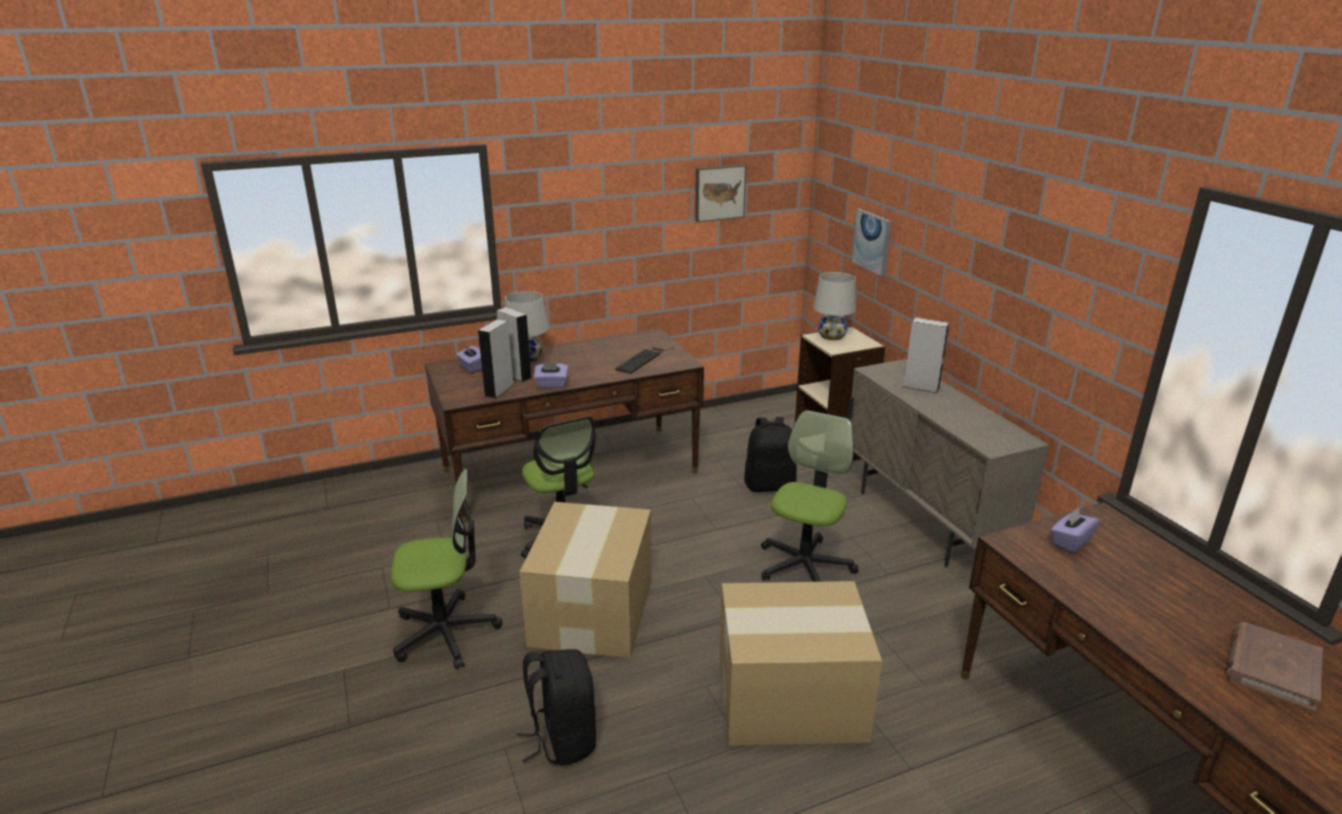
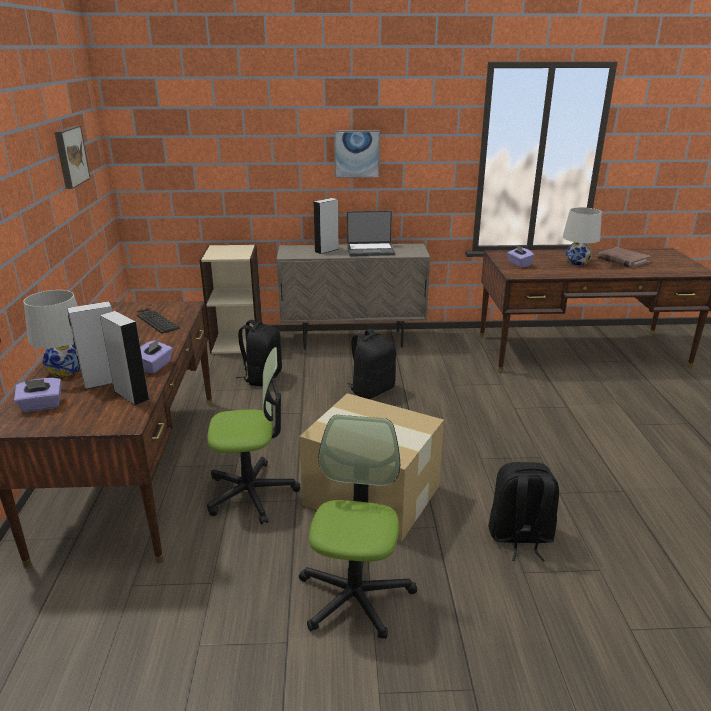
camera: 70 degrees left, 0 degrees up
(793, 699) = (503, 428): cardboard box -> none
(804, 566) = (372, 390): office chair -> black backpack
(832, 336) = (218, 252): white table lamp -> white table lamp (577, 262)
(872, 242) = (211, 169): picture -> picture (356, 154)
(959, 413) = (370, 250): none -> laptop

